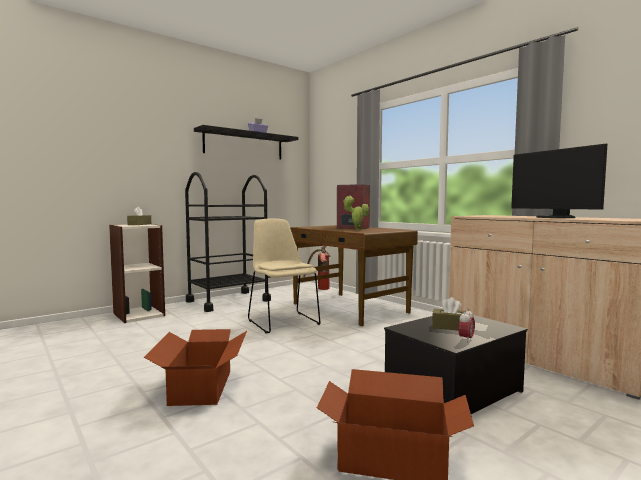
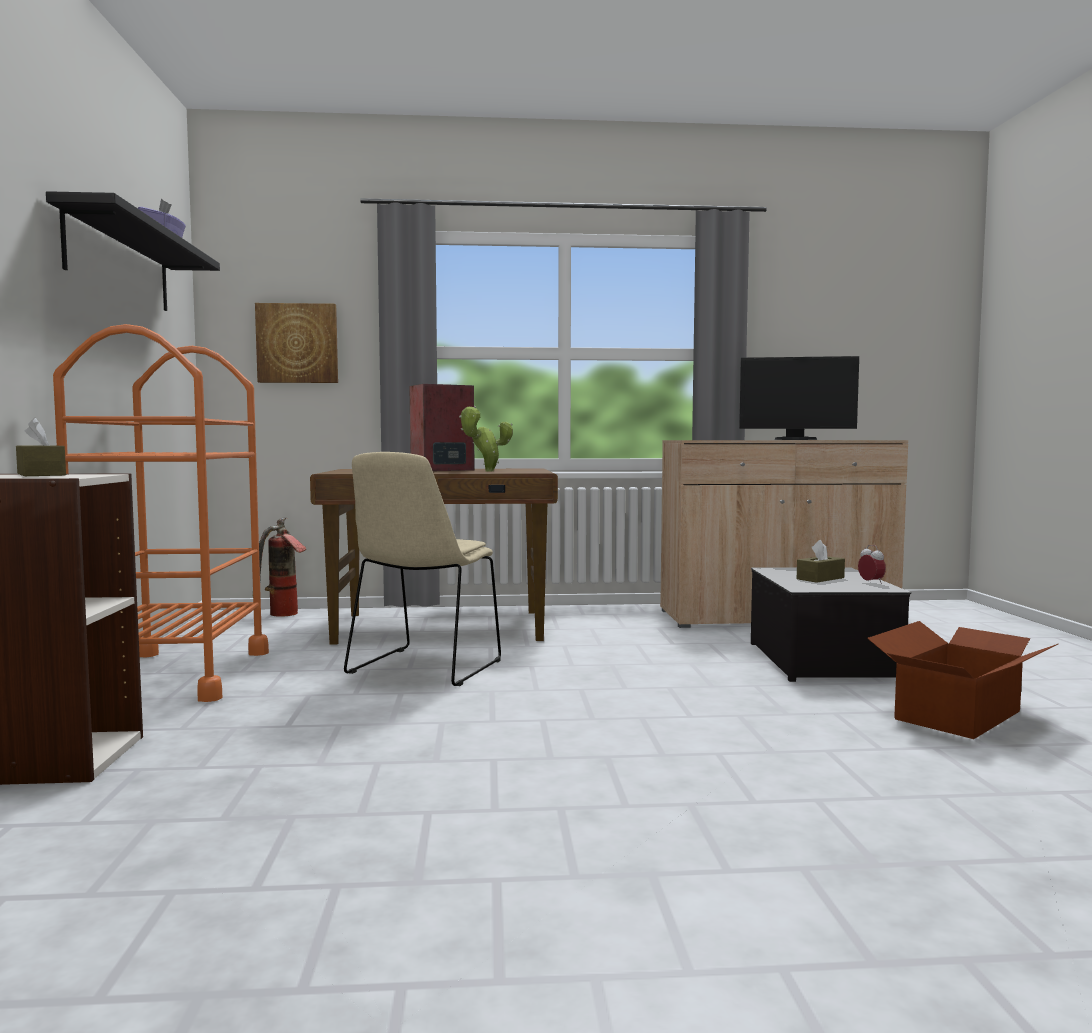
camera: 55 degrees left, 0 degrees up
(202, 387) = (661, 762): cardboard box -> none
(228, 301) = (175, 675): black cart -> orange cart
(282, 321) = (423, 668): beige chair -> beige chair turned 75 degrees counterclockwise
(336, 166) = (297, 343): none -> picture

